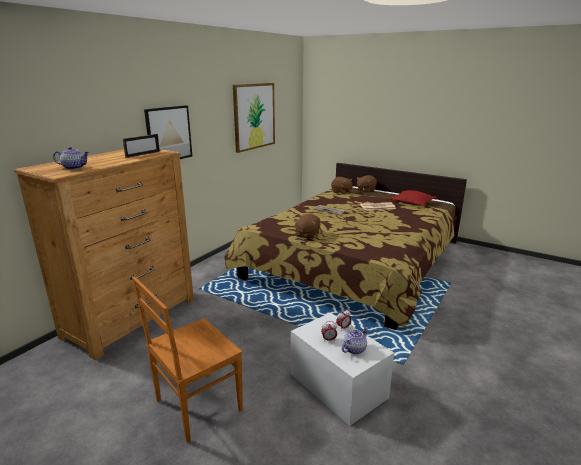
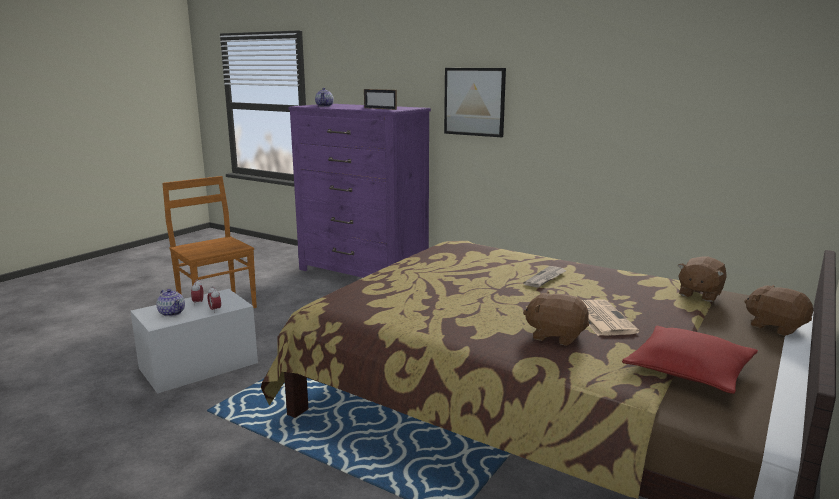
camera: 90 degrees right, 5 degrees down
(131, 317) = (363, 272): brown dresser -> purple dresser
(254, 116) = (657, 101): picture -> none
(307, 234) = (422, 264): brown plush toy -> brown plush toy (556, 336)

